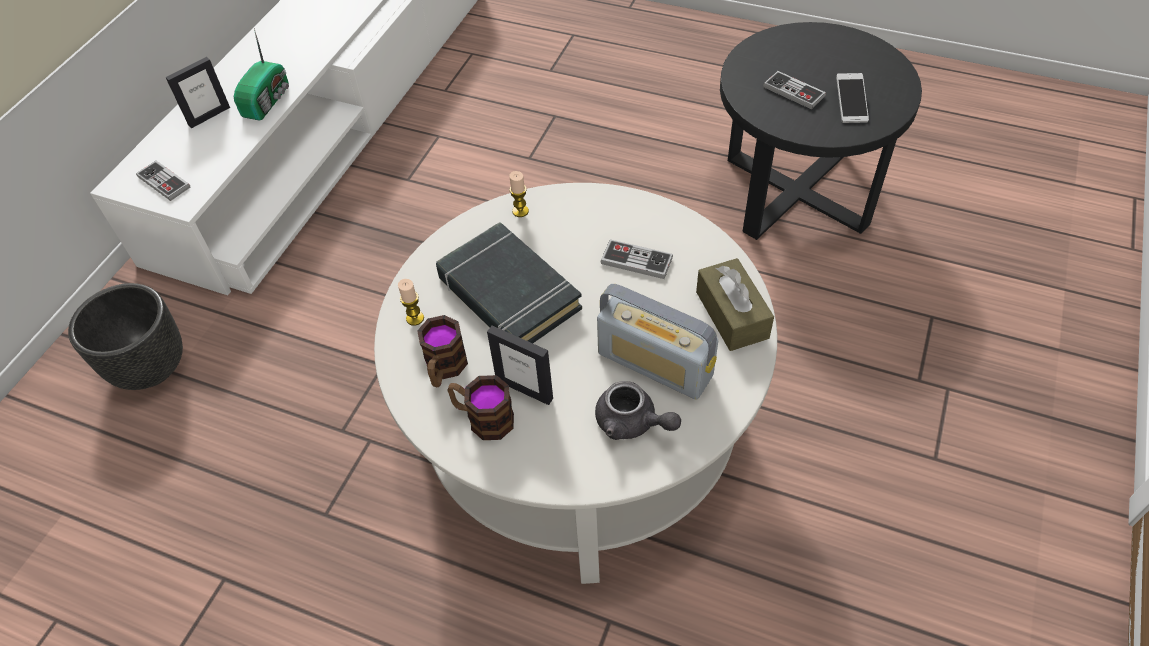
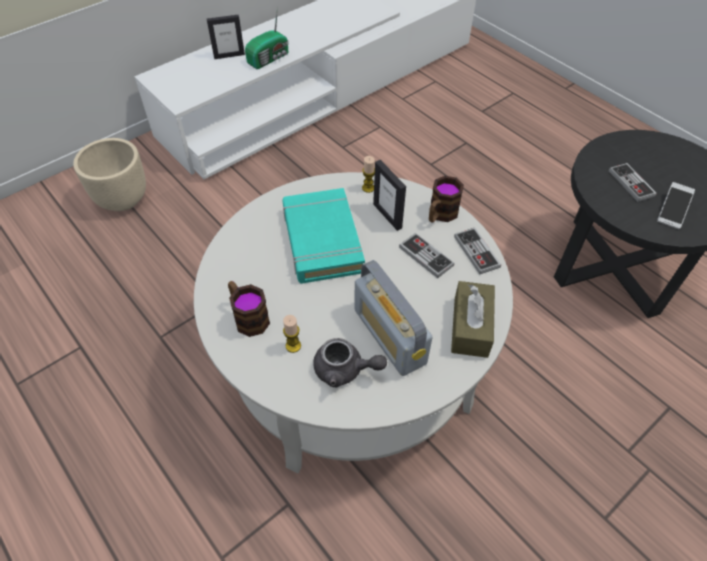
camera: 25 degrees right, 0 degrees up
(149, 367) = (122, 199): black planter -> beige planter
(164, 182) = (177, 85): game controller -> game controller (476, 252)
(415, 318) = (251, 229): candle -> candle (293, 346)
(444, 369) = (246, 272): mug -> mug (440, 215)
(508, 294) = (322, 240): black book -> turquoise book
(524, 389) = (288, 310): picture frame -> picture frame (387, 216)
(632, 423) = (345, 370): grey teapot -> grey teapot turned 45 degrees counterclockwise

